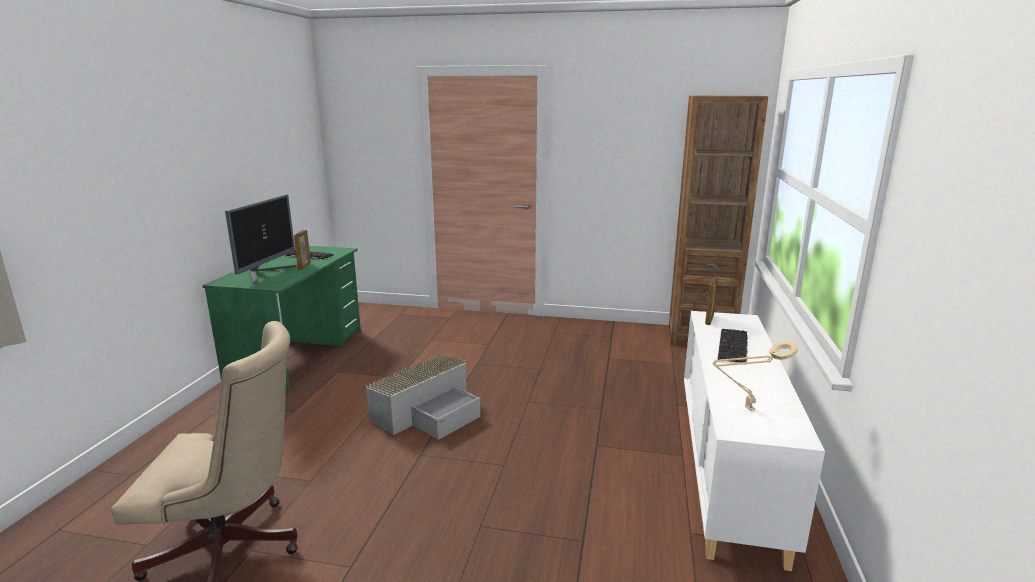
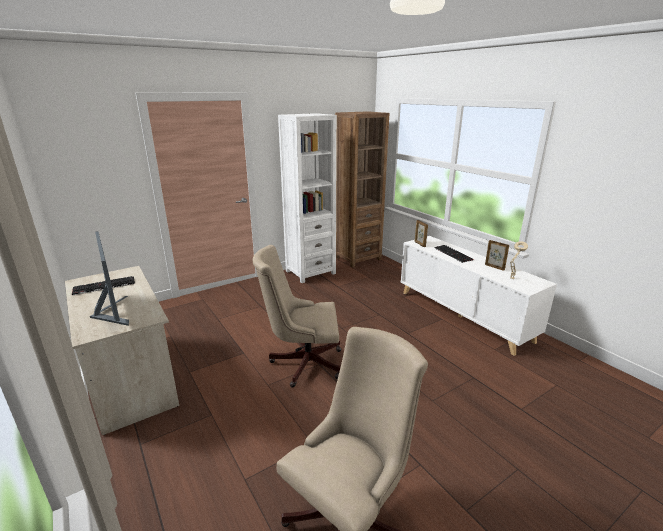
camera: 45 degrees left, 5 degrees up
(298, 355) = (130, 377): green desk -> beige desk
(304, 266) = (132, 294): picture frame -> picture frame (494, 267)
(429, 412) = (302, 362): grey storage box -> beige office chair
(604, 331) = (310, 272): none -> white bookcase

